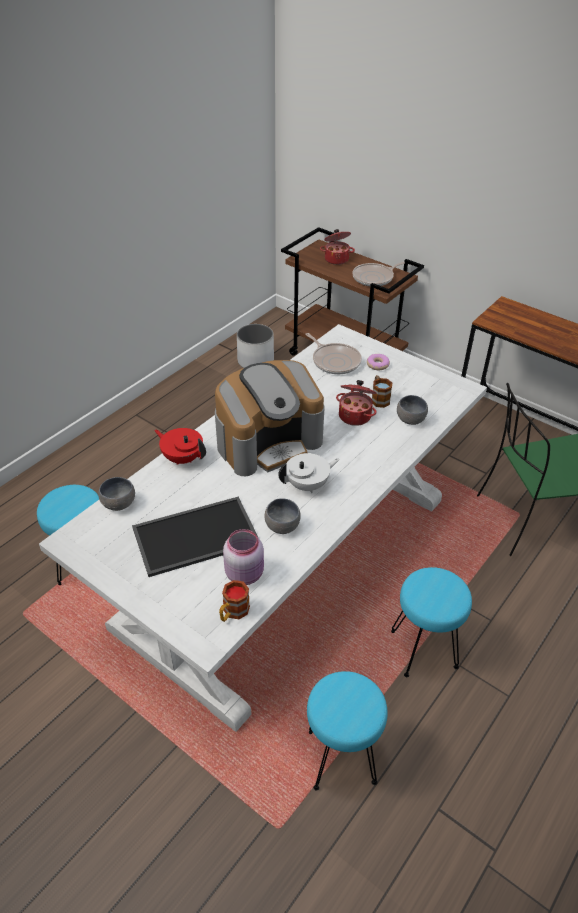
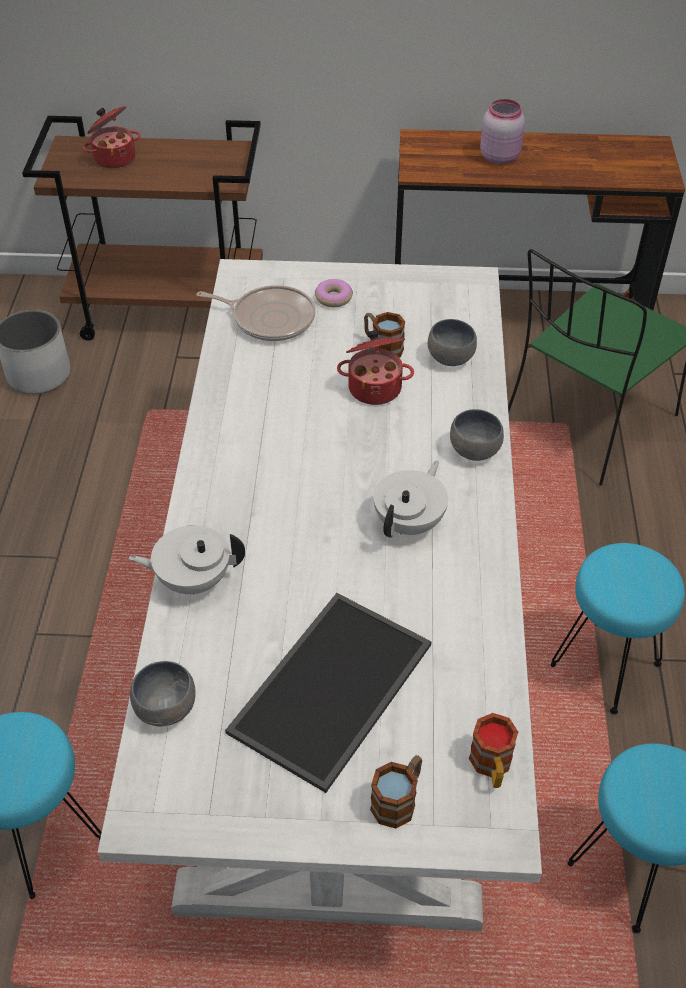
camera: 35 degrees left, 5 degrees up
(176, 599) = (398, 799): none -> mug
(182, 458) = (192, 579): red teapot -> white teapot
(245, 573) = (453, 700): pink jar -> pink jar (500, 157)
(268, 442) = (295, 487): coffee machine -> none
(283, 527) = (437, 602): grey bowl -> grey bowl (476, 451)
(375, 278) = (198, 167): frying pan -> none

